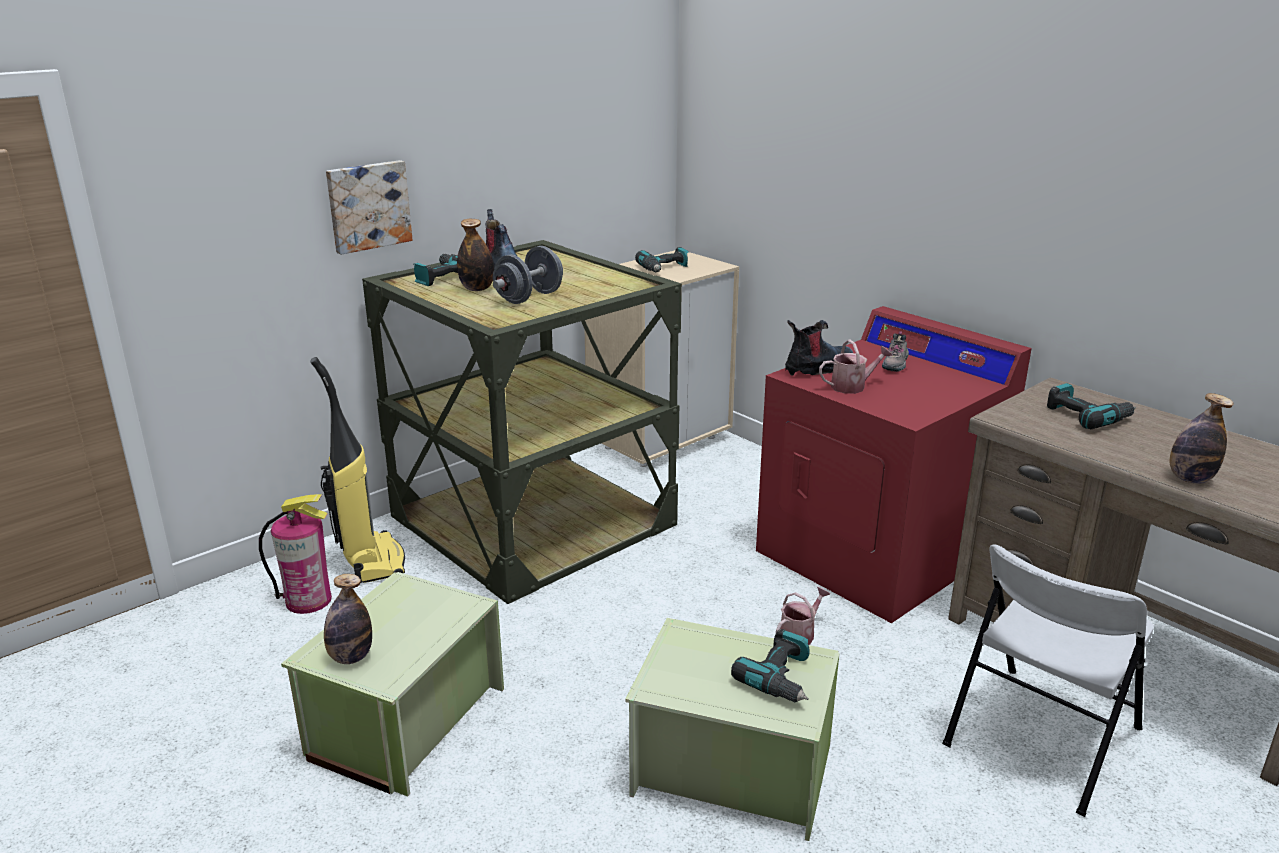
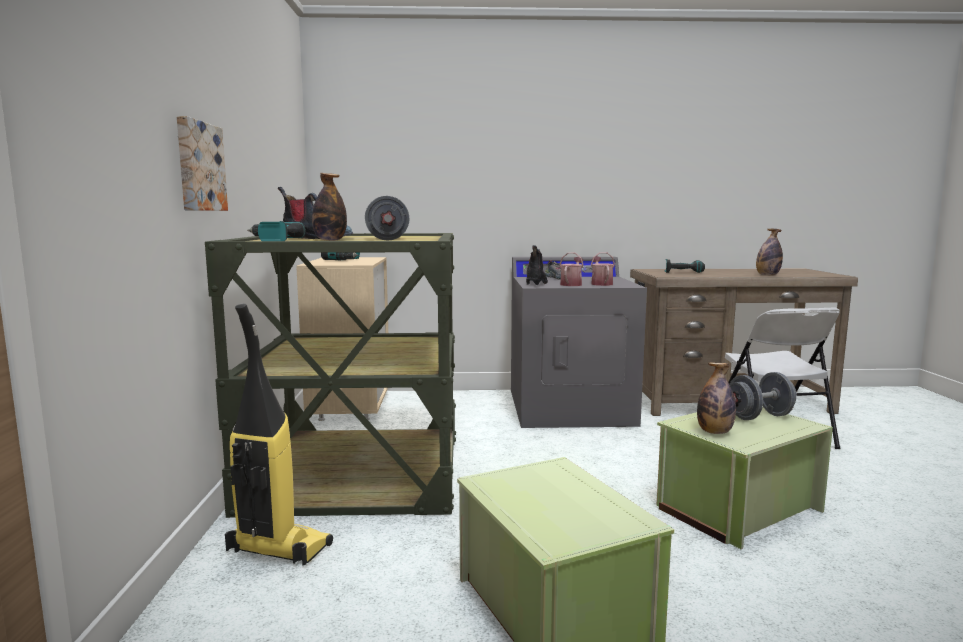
camera: 50 degrees left, 15 degrees down
(308, 600) = (276, 604): fire extinguisher -> none
(350, 657) = (577, 529): bottle -> bottle (714, 432)
(781, 678) = (758, 417): power drill -> grey dumbbell
(800, 634) = (622, 447): watering can -> watering can (601, 284)
(876, 552) = (570, 407): red washing machine -> grey washing machine

